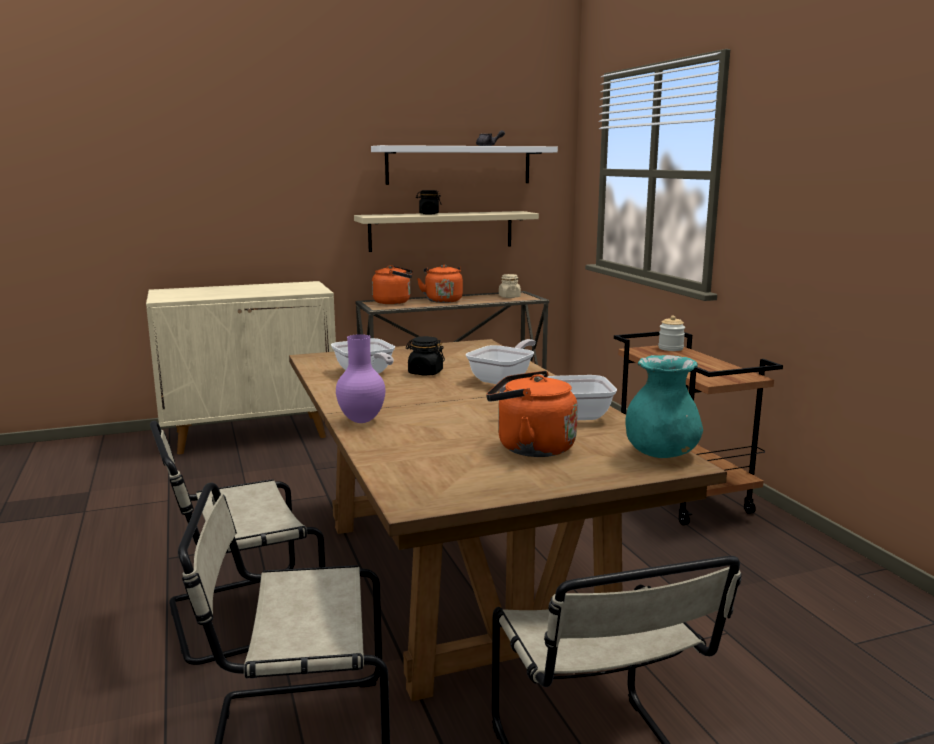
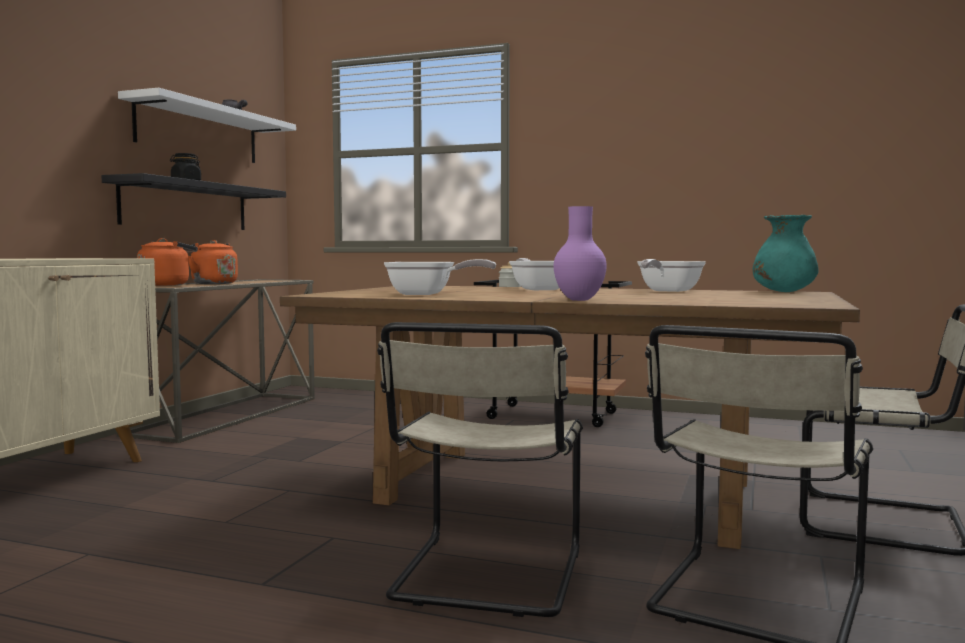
camera: 50 degrees left, 10 degrees down
(425, 373) = (468, 291): black jar -> none
(441, 231) = (186, 206): beige shelf -> black shelf
(509, 297) = (266, 281): beige jar -> none
(530, 448) = (729, 295): orange kettle -> none

